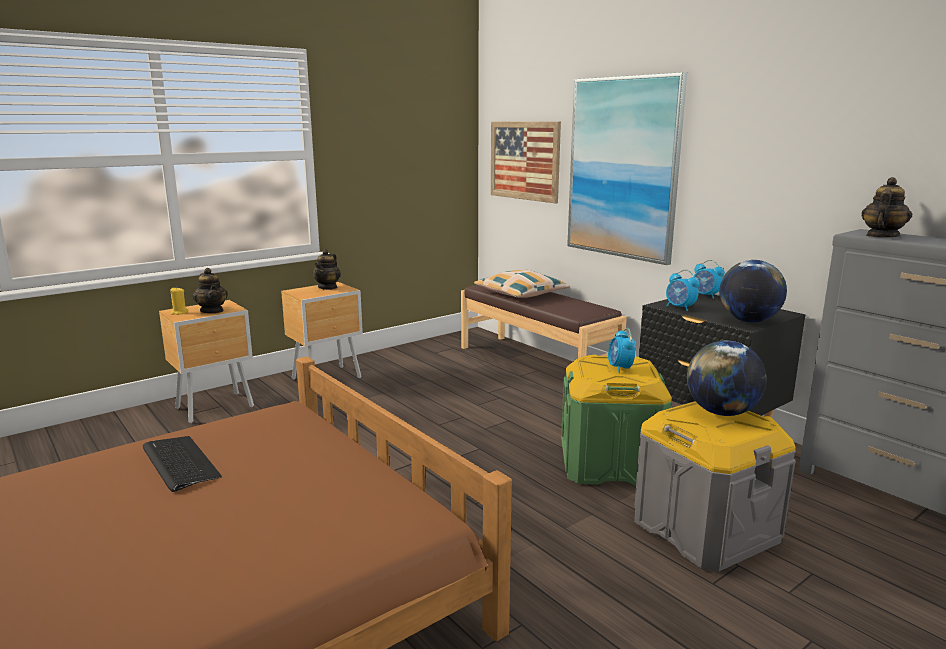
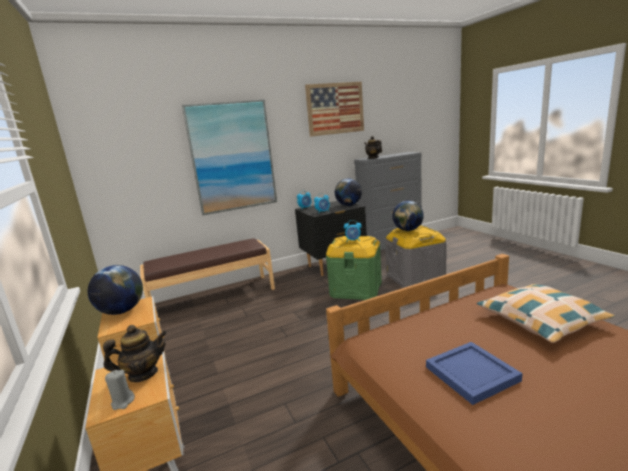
camera: 75 degrees left, 0 degrees up
(179, 312) = (123, 402): yellow candle -> grey candle
(179, 463) = (471, 374): keyboard -> blue tray
(328, 287) = (122, 311): teapot -> globe
(521, 294) = (191, 257): pillow -> pillow (540, 320)
(524, 160) = (138, 168): picture -> picture (335, 108)

